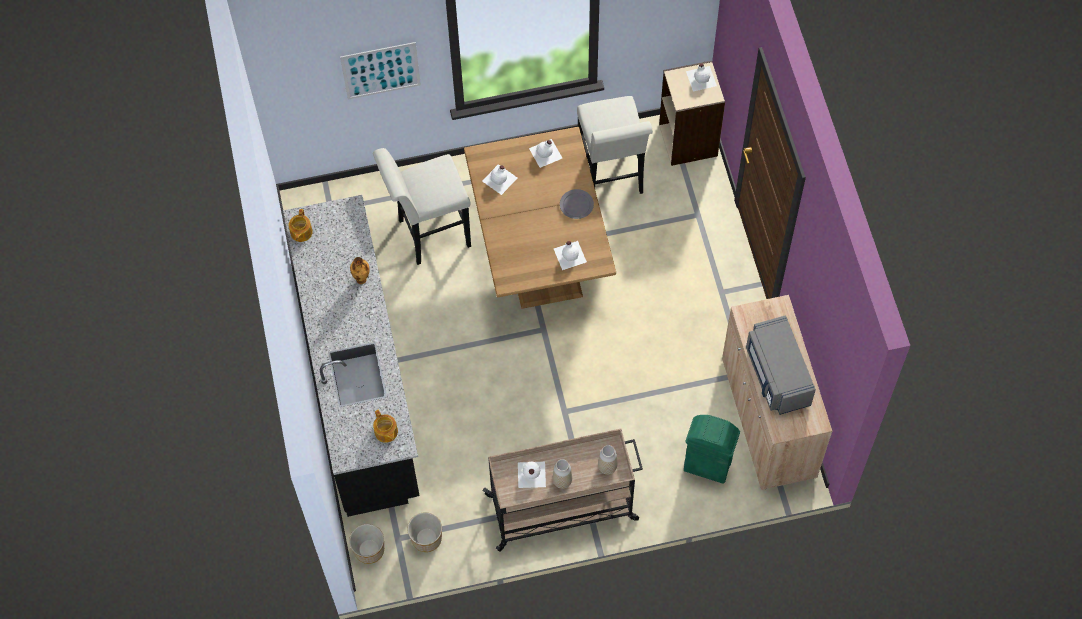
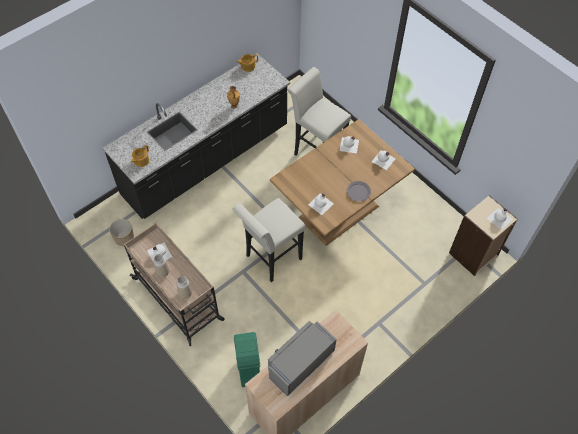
camera: 60 degrees right, 5 degrees down
(368, 550) = (103, 213): planter -> none
(381, 70) = (358, 35): picture -> none
(611, 180) = (415, 225): white stool -> white stool (270, 259)

